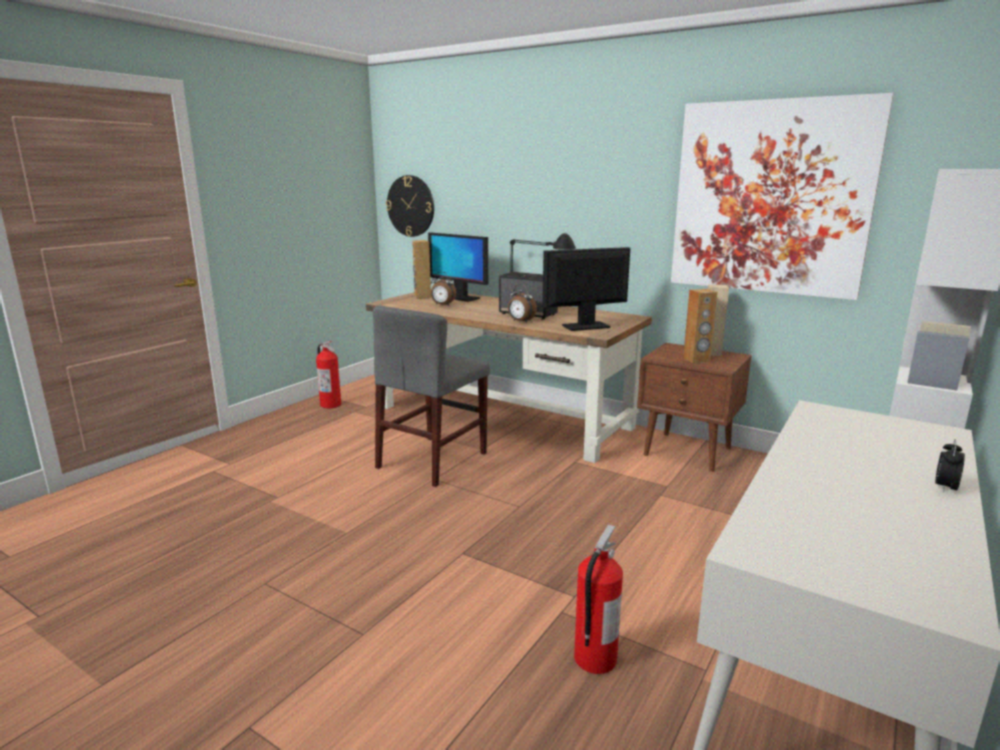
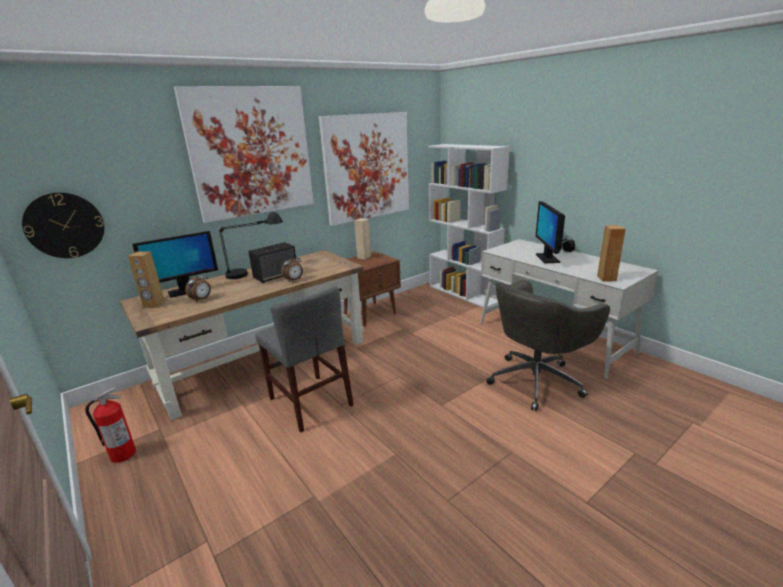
camera: 70 degrees left, 5 degrees up
(578, 153) = (251, 152): none -> picture
(586, 326) = (329, 266): monitor -> monitor (547, 258)
(594, 659) = (537, 380): fire extinguisher -> grey office chair
(696, 360) = (372, 262): brown speaker -> brown speaker (607, 278)

